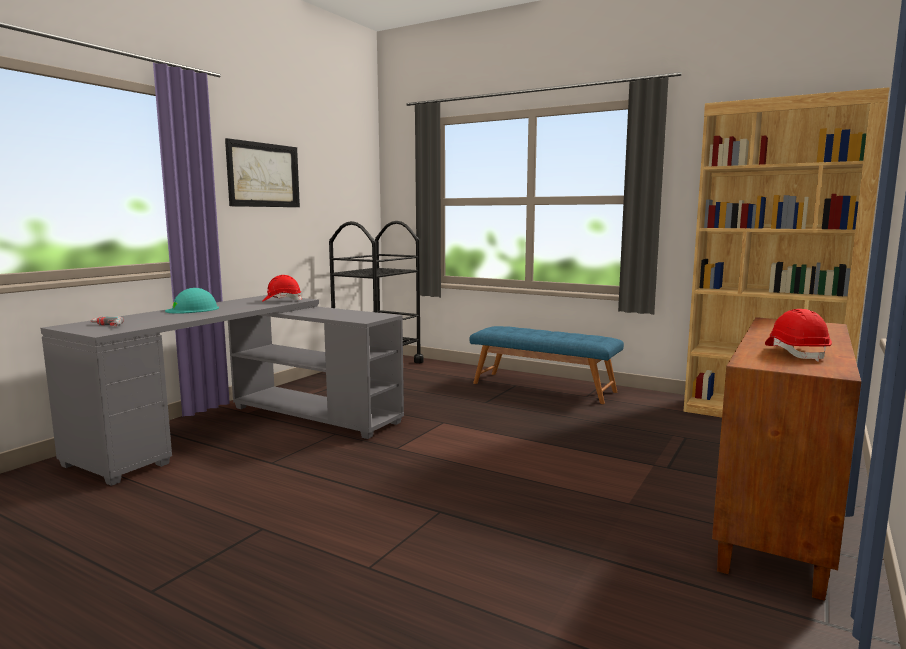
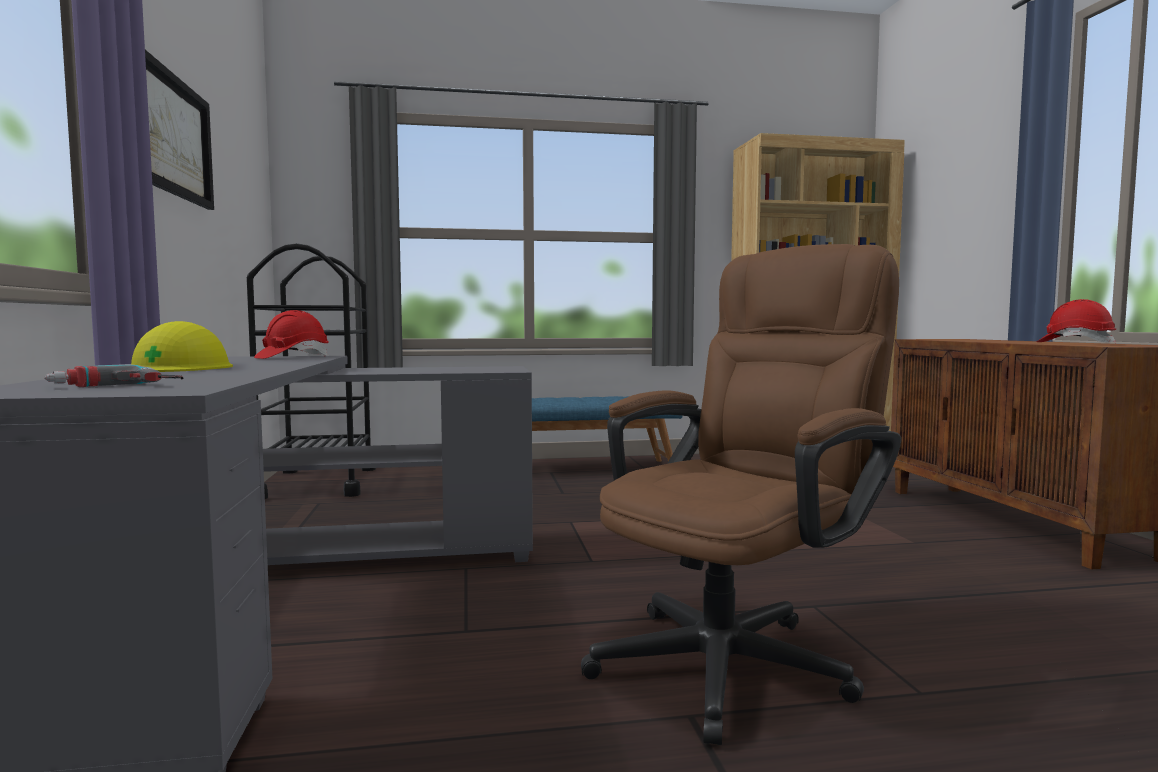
camera: 40 degrees left, 5 degrees down
(193, 309) = (179, 368): turquoise hard hat -> yellow hard hat
(337, 517) = (737, 657): none -> brown office chair

